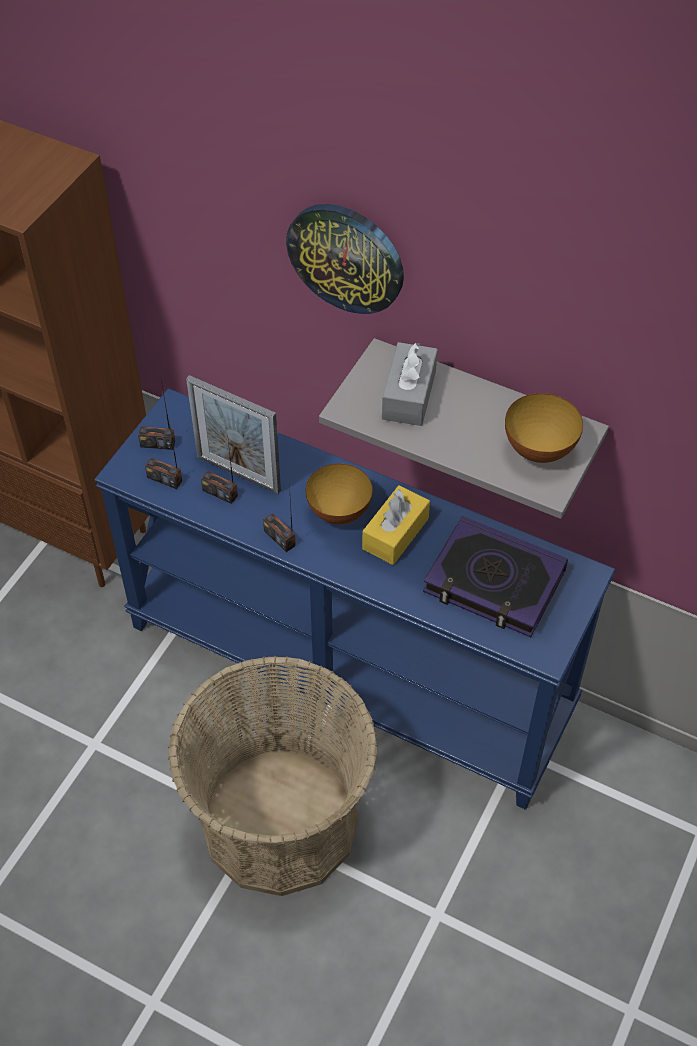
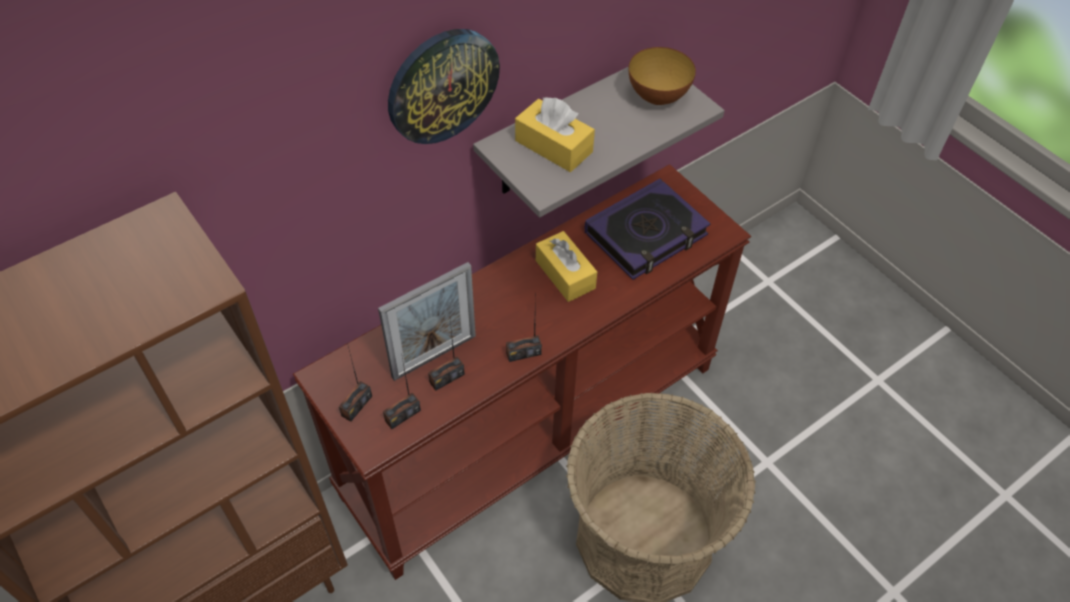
camera: 65 degrees left, 0 degrees up
(339, 512) = (521, 302): bowl -> none
(351, 667) = (531, 427): blue console table -> brown console table
(409, 395) = (553, 146): grey tissue box -> yellow tissue box

